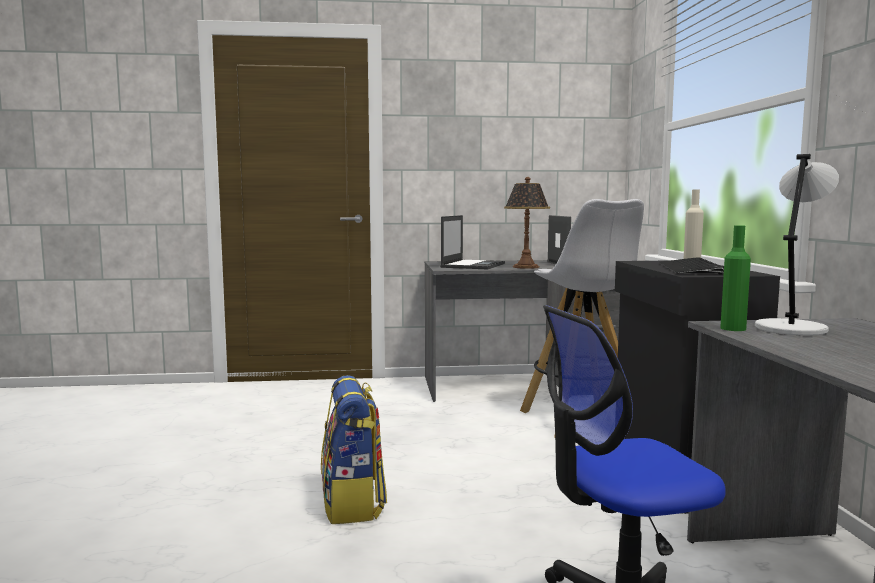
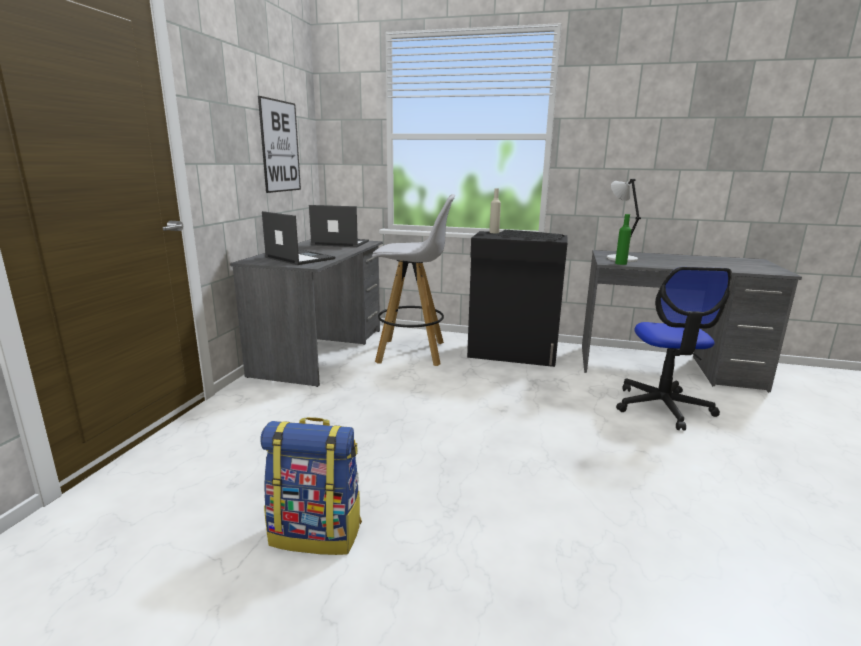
camera: 70 degrees left, 10 degrees up
(353, 504) = (509, 452): backpack -> backpack (317, 533)
(525, 267) = (335, 252): table lamp -> none
(536, 152) = (280, 146): none -> picture

